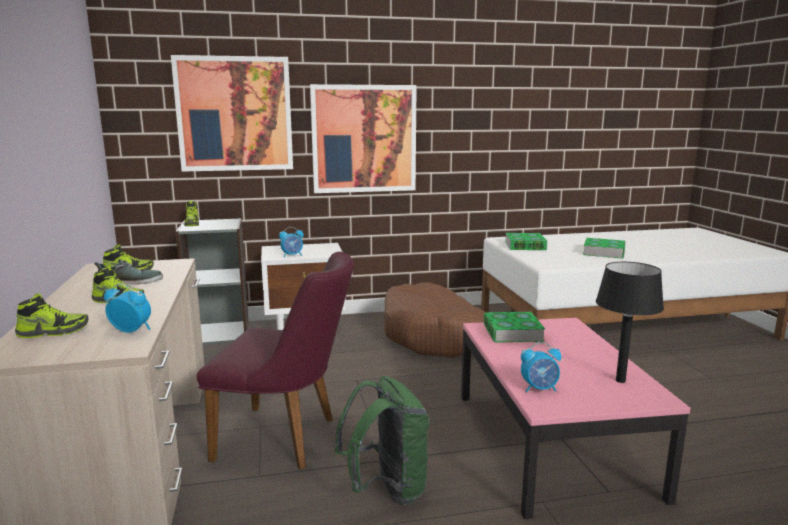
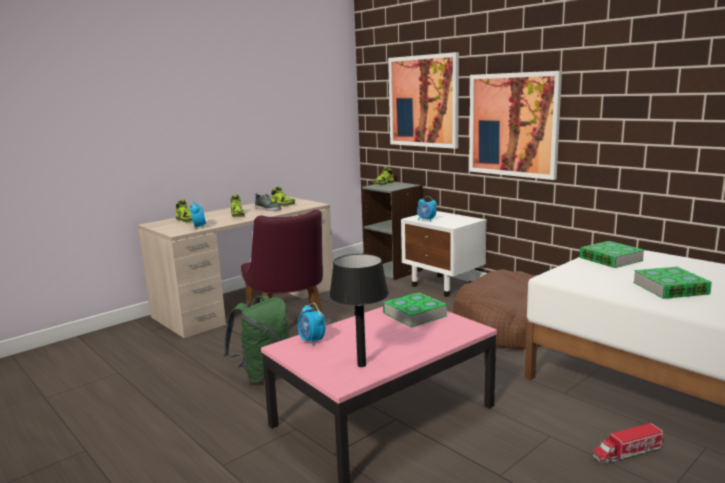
camera: 60 degrees right, 0 degrees up
(662, 372) = (627, 452): none -> toy truck

